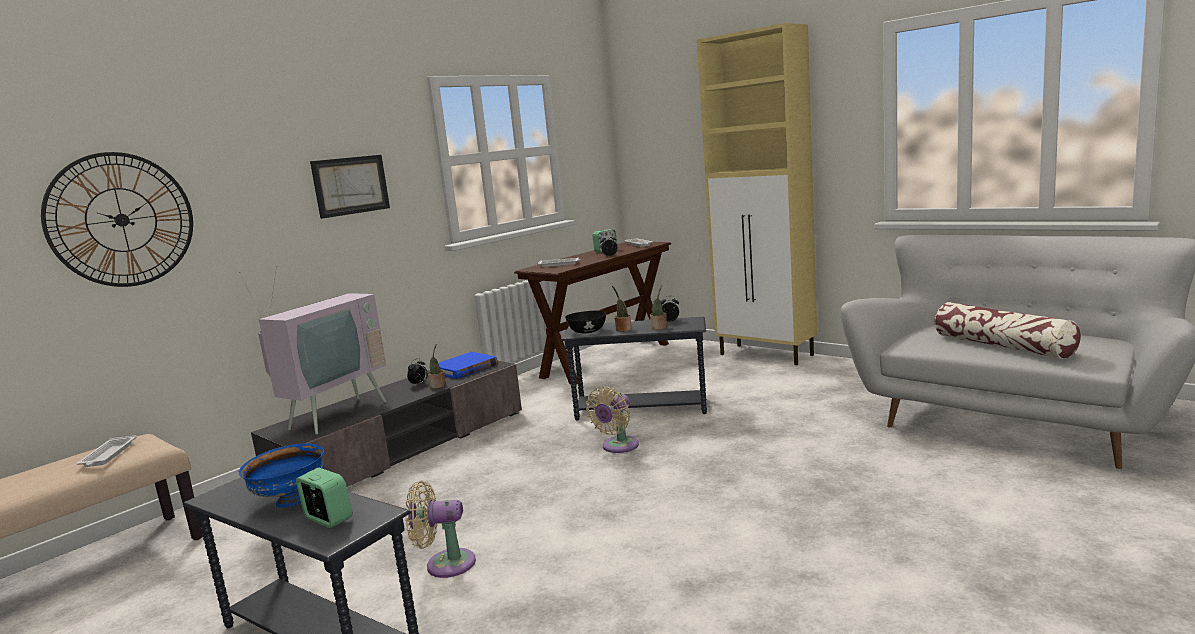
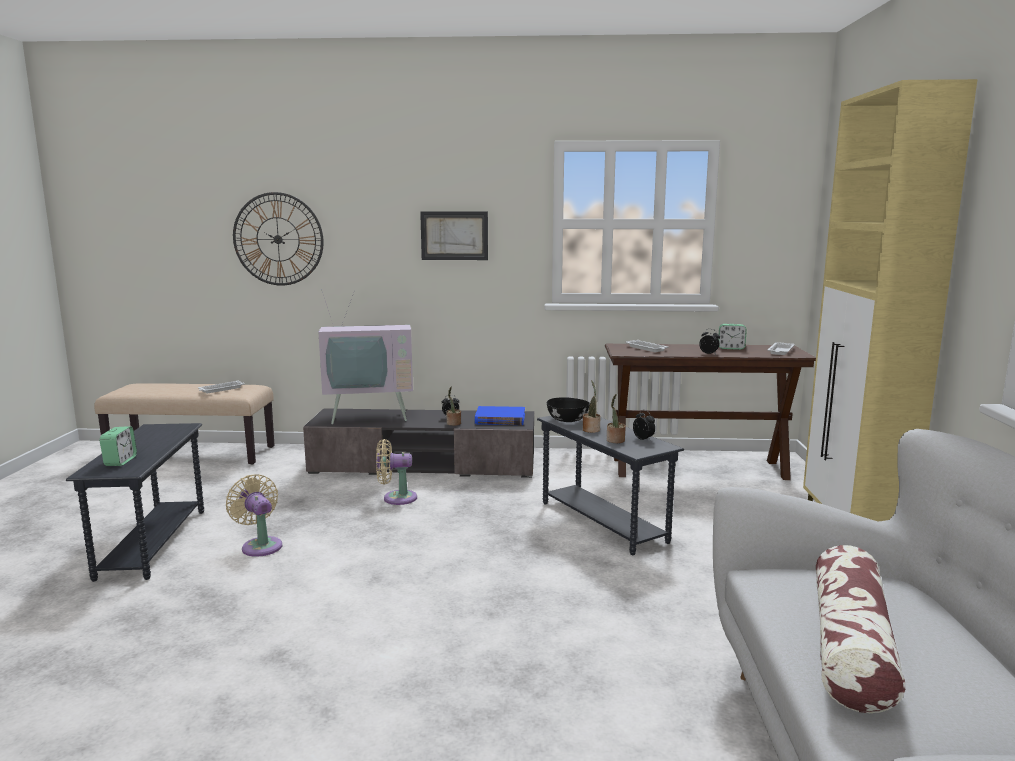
camera: 50 degrees right, 0 degrees up
(290, 501) = (147, 445): blue bowl -> none
(618, 447) = (508, 539): beige fan -> beige fan (396, 498)

